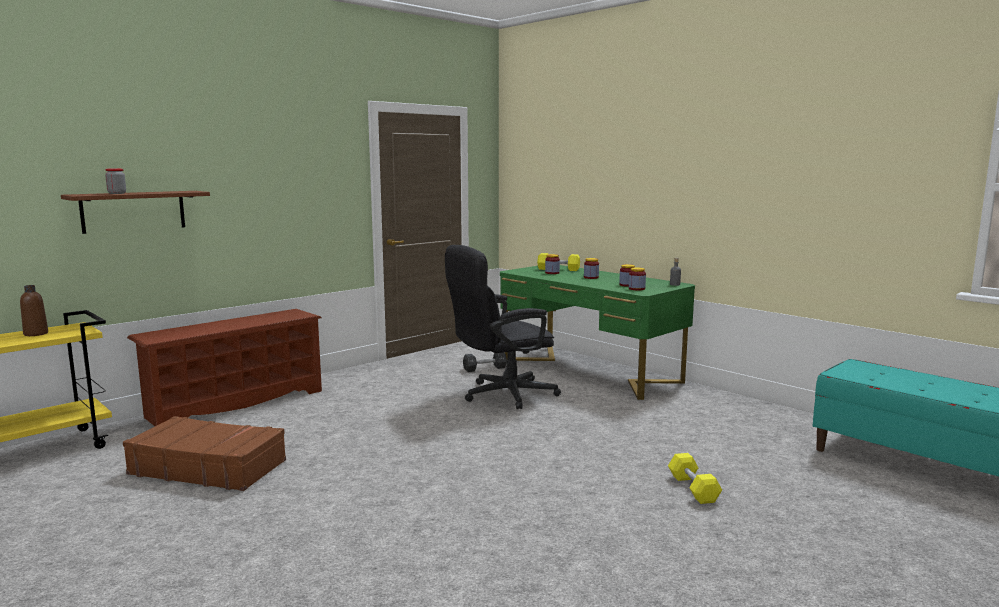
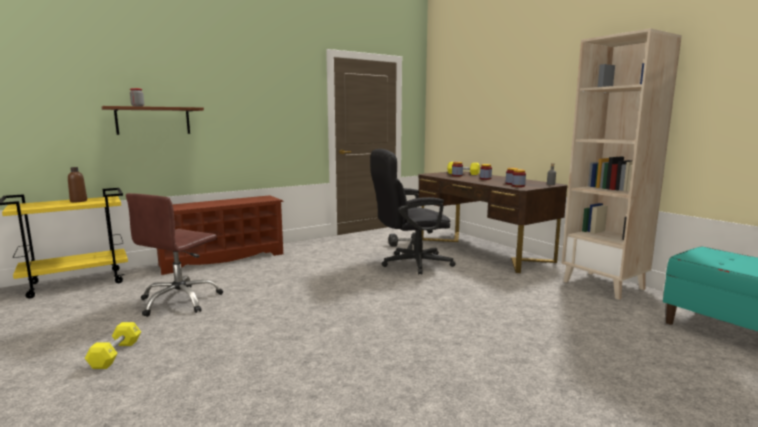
camera: 10 degrees right, 0 degrees up
(208, 467) = (180, 301): brown suitcase -> brown office chair
(589, 370) = (482, 250): green desk -> brown desk
(693, 489) = (547, 347): yellow dumbbell -> yellow dumbbell (115, 354)
(744, 409) = (604, 285): none -> beige bookcase

